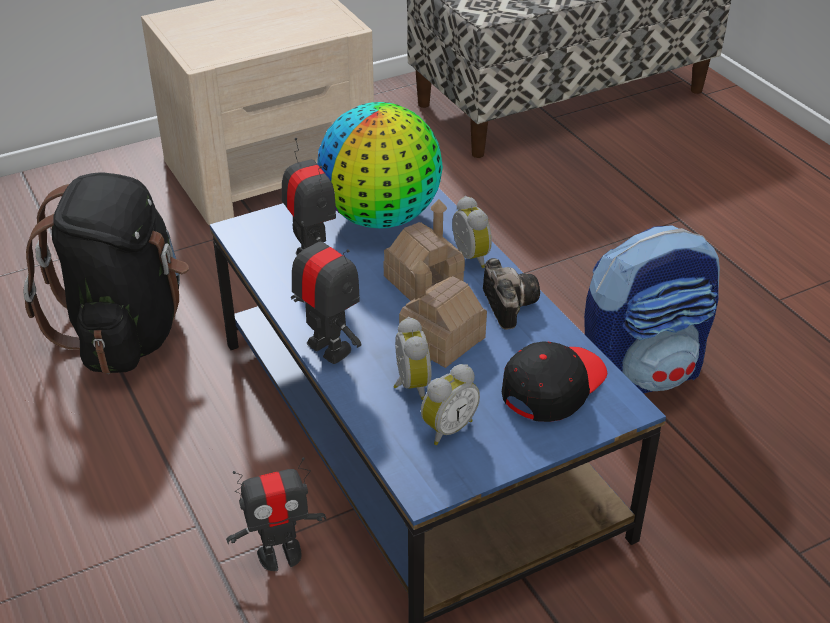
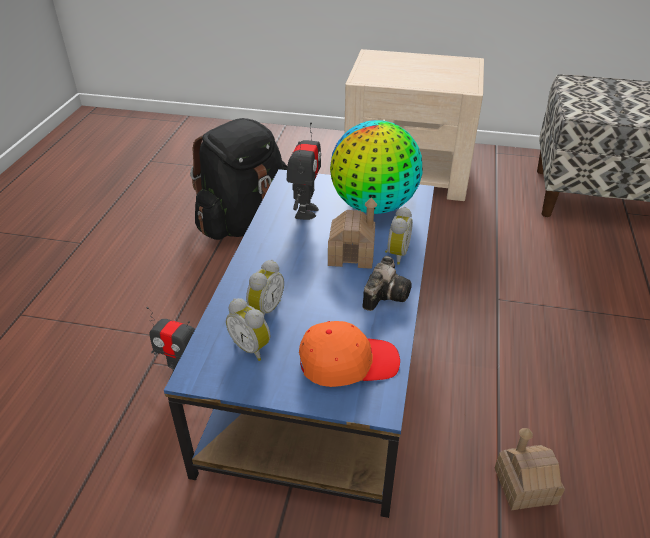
camera: 40 degrees right, 0 degrees up
(329, 348) = (250, 263): toy robot -> none
(441, 339) = (318, 293): toy house -> toy house (525, 485)
(447, 428) = (252, 347): alarm clock -> alarm clock turned 45 degrees clockwise
(553, 387) = (348, 362): black cap -> orange cap
(641, 373) = (514, 407): backpack -> none

